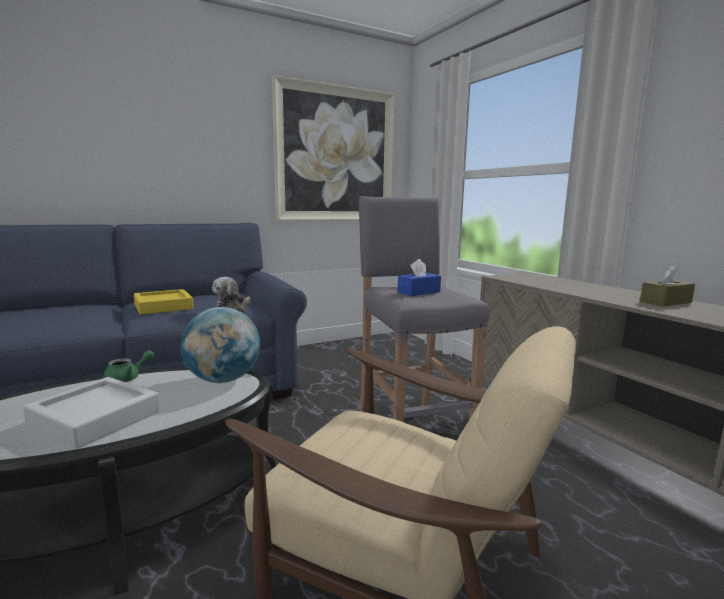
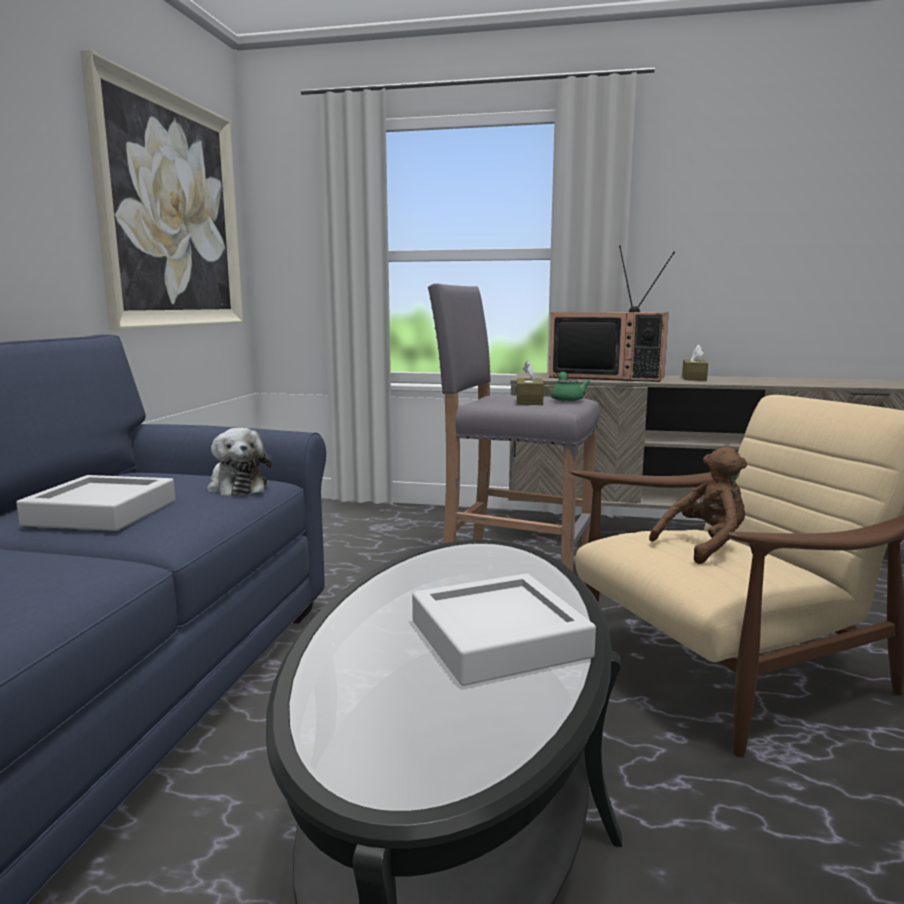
camera: 50 degrees left, 0 degrees up
(128, 378) = (361, 604): green teapot -> green teapot (567, 399)
(163, 306) = (102, 513): yellow tray -> grey tray
(223, 380) = (468, 557): globe -> none
(377, 447) = (704, 546): none -> brown plush toy
(418, 292) = (529, 401): blue tissue box -> brown tissue box
(579, 286) = (609, 377): none -> television

